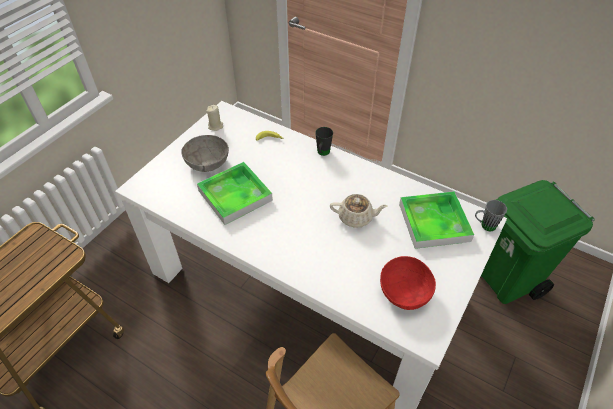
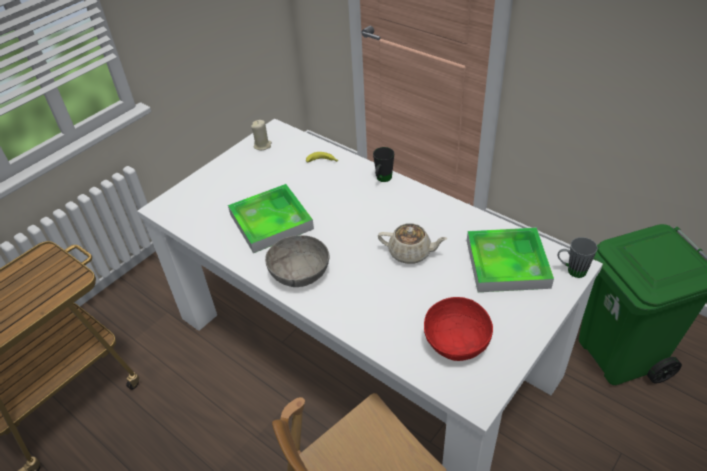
camera: 10 degrees right, 5 degrees down
(207, 162) = (245, 184): grey bowl -> grey bowl (299, 273)

